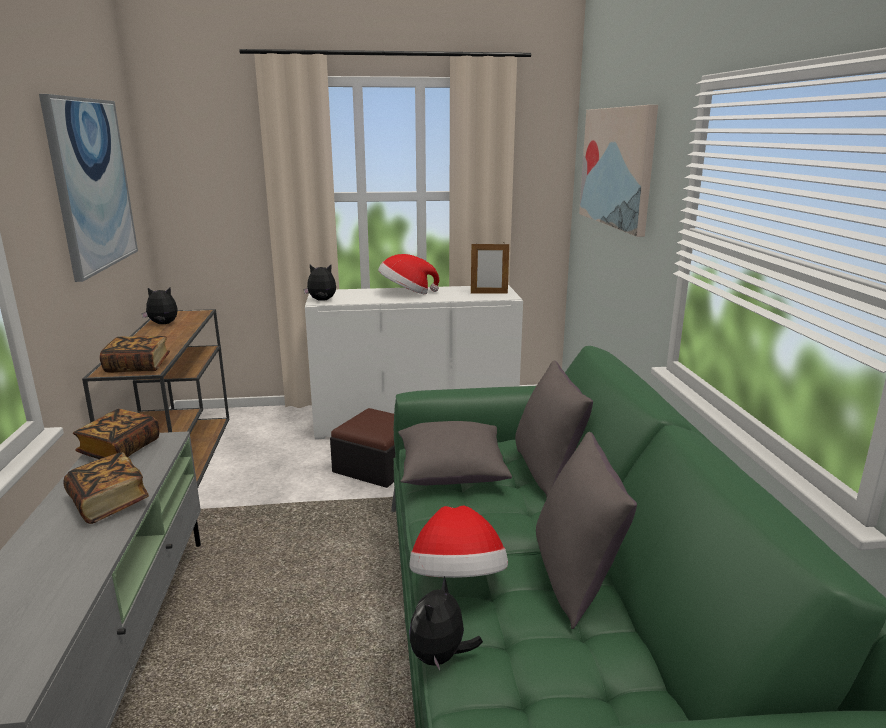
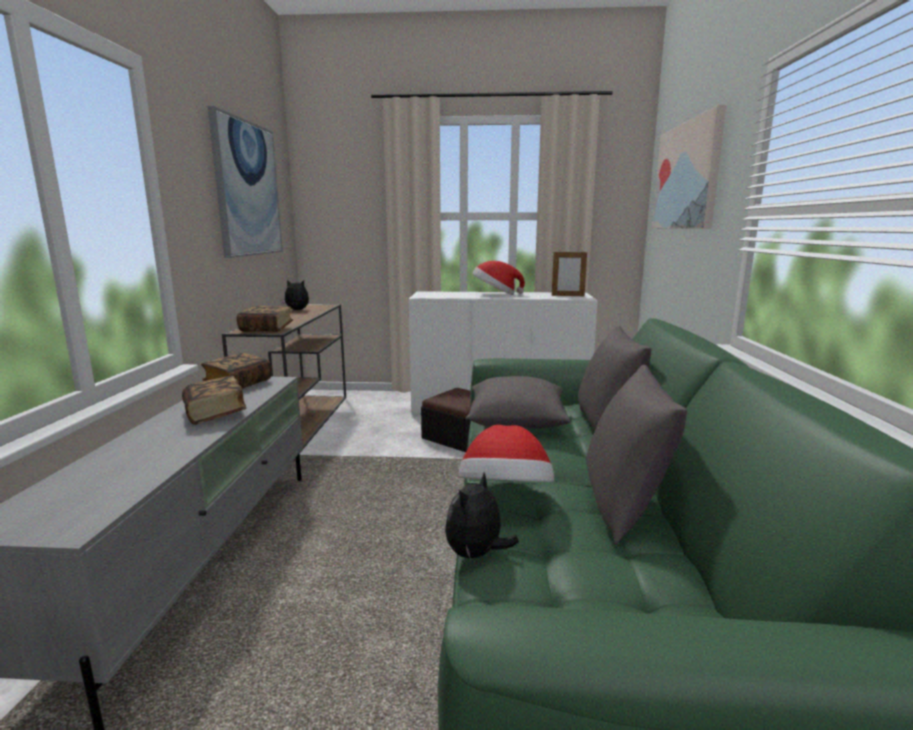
camera: 10 degrees right, 5 degrees down
(322, 301) = (424, 296): plush toy -> none

